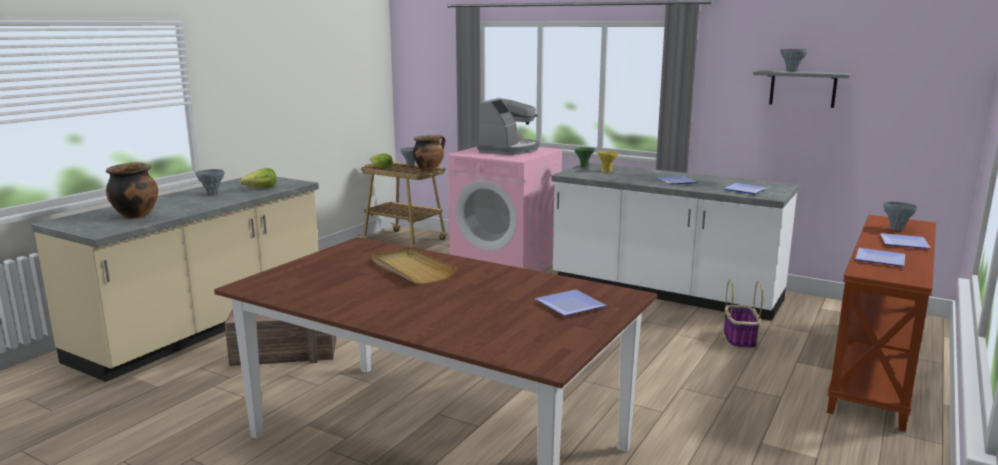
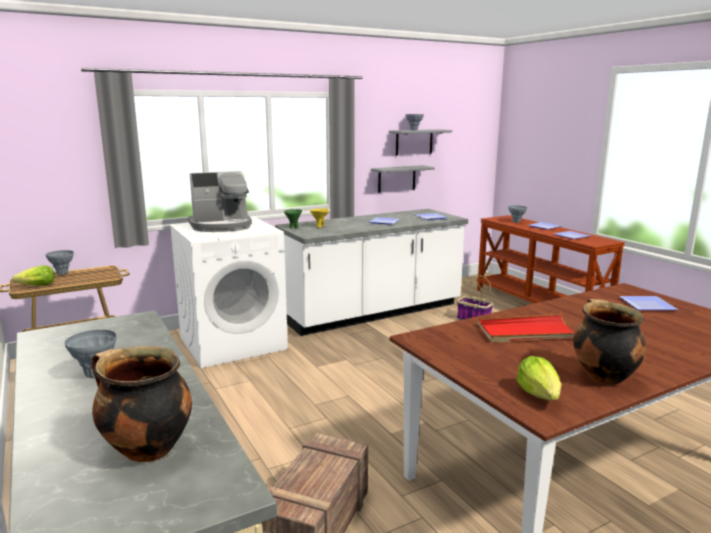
camera: 60 degrees left, 0 degrees up
(261, 189) = (128, 341): lettuce -> lettuce (539, 395)
(412, 269) = (527, 332): beige tray -> red tray
(429, 169) = (102, 271): cooking pot -> cooking pot (602, 376)
(506, 264) = (233, 343): pink washing machine -> white washing machine
(509, 150) = (221, 226): coffee machine -> coffee machine turned 105 degrees clockwise
(768, 136) = (396, 178): none -> grey shelf

